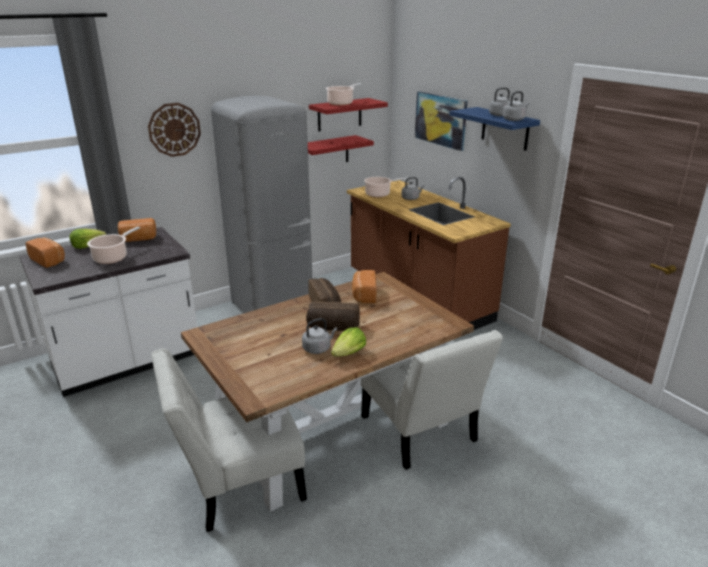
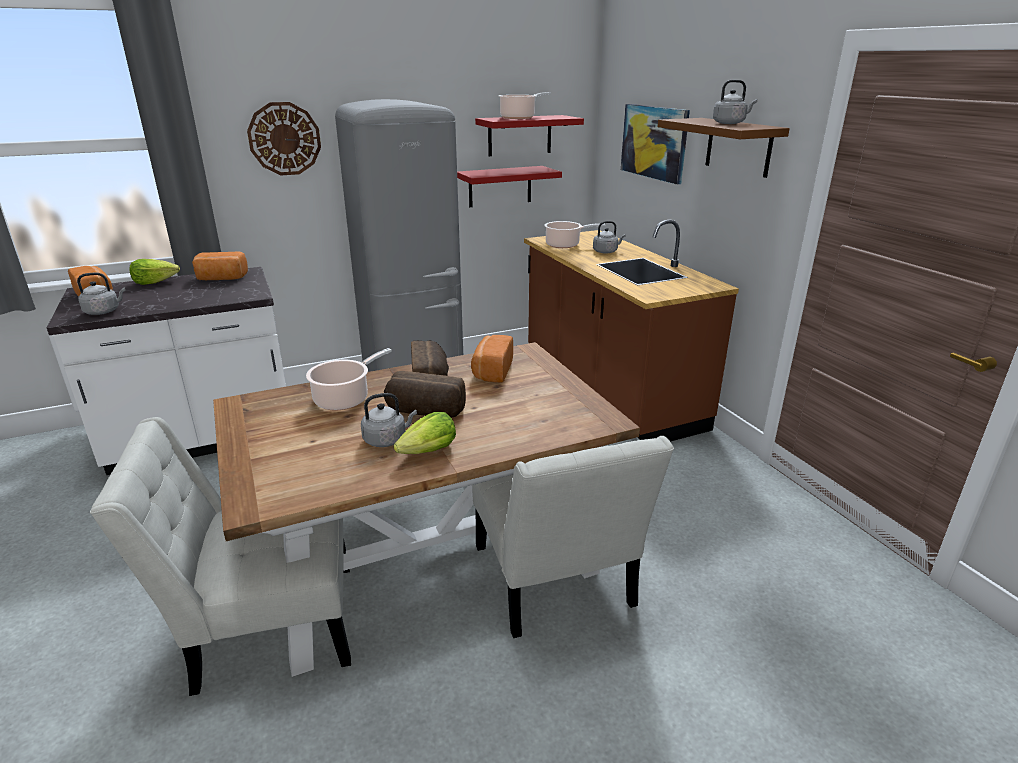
camera: 10 degrees right, 0 degrees up
(112, 257) = (173, 297): cooking pot -> cooking pot (344, 399)
(505, 129) = (738, 147): blue shelf -> brown shelf
(514, 119) = (748, 126): grey kettle -> grey kettle (104, 311)

